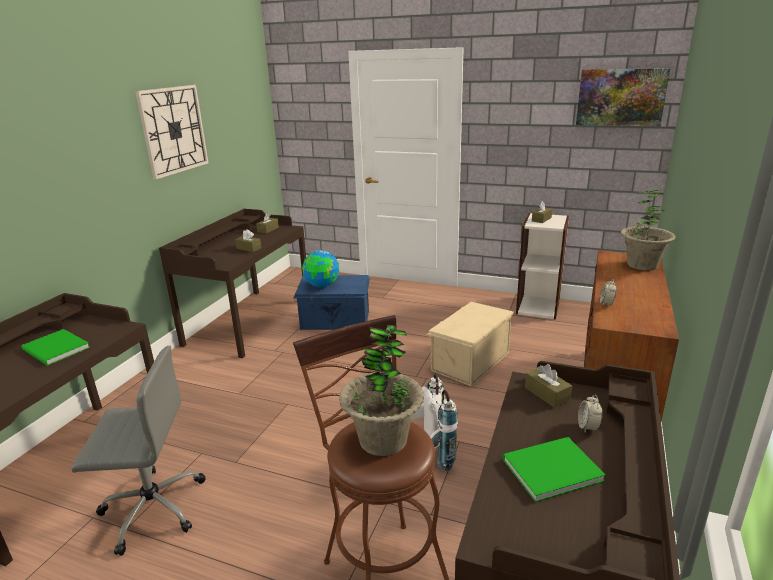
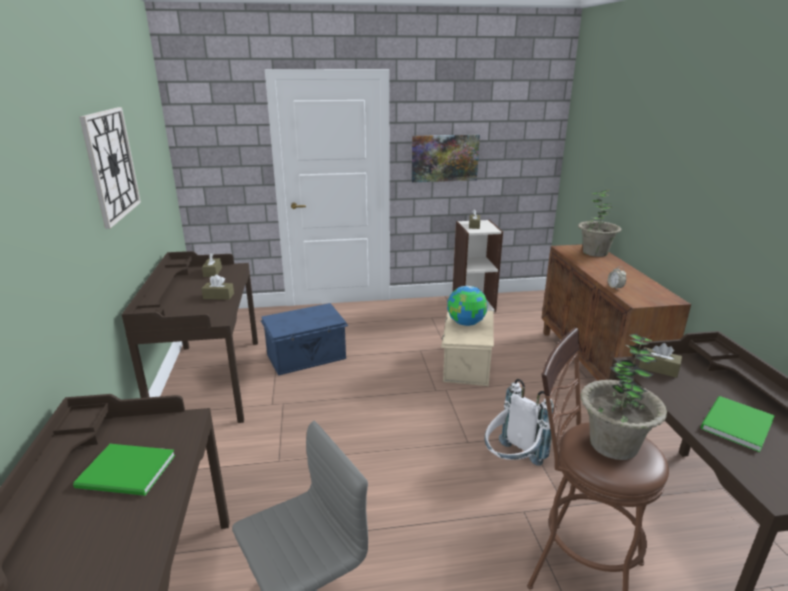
camera: 30 degrees left, 0 degrees up
(322, 285) = (294, 322): globe -> globe (466, 323)
(588, 427) = (713, 385): alarm clock -> none
(620, 97) = (525, 115): picture -> picture (444, 158)

